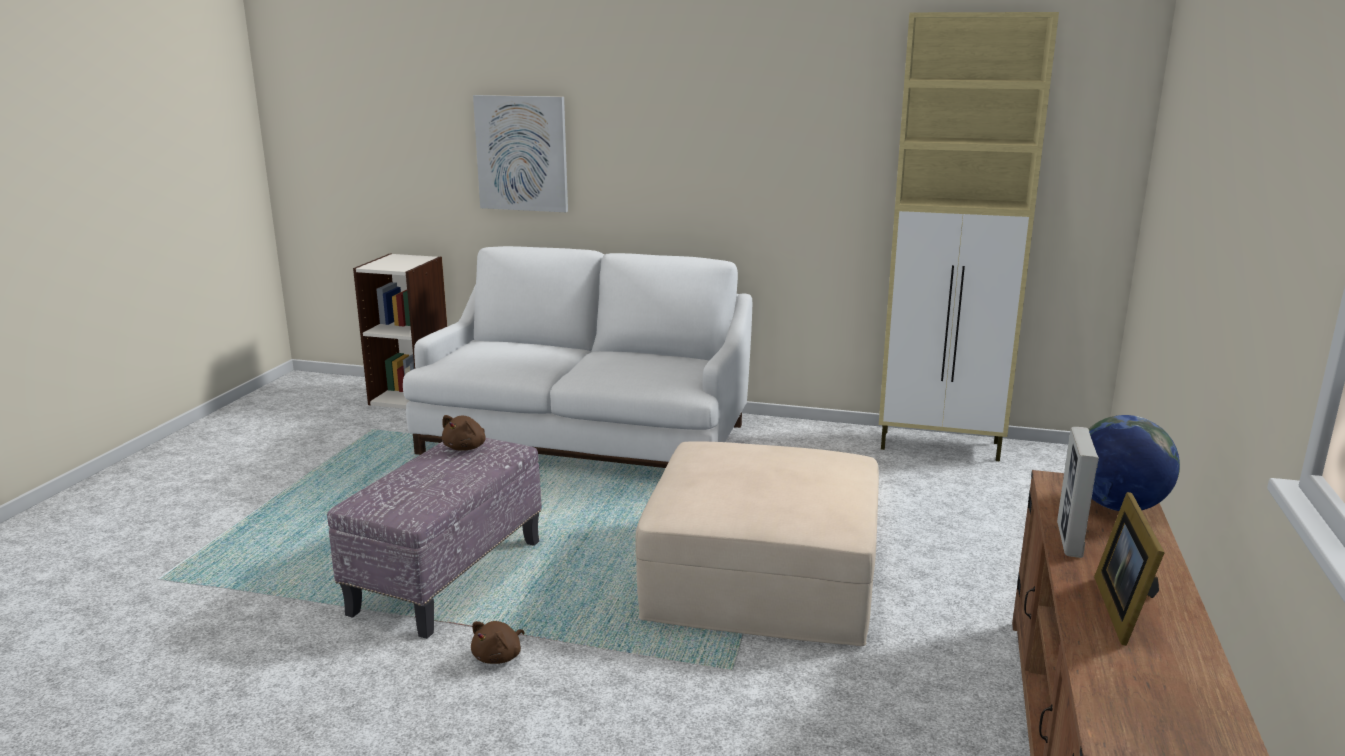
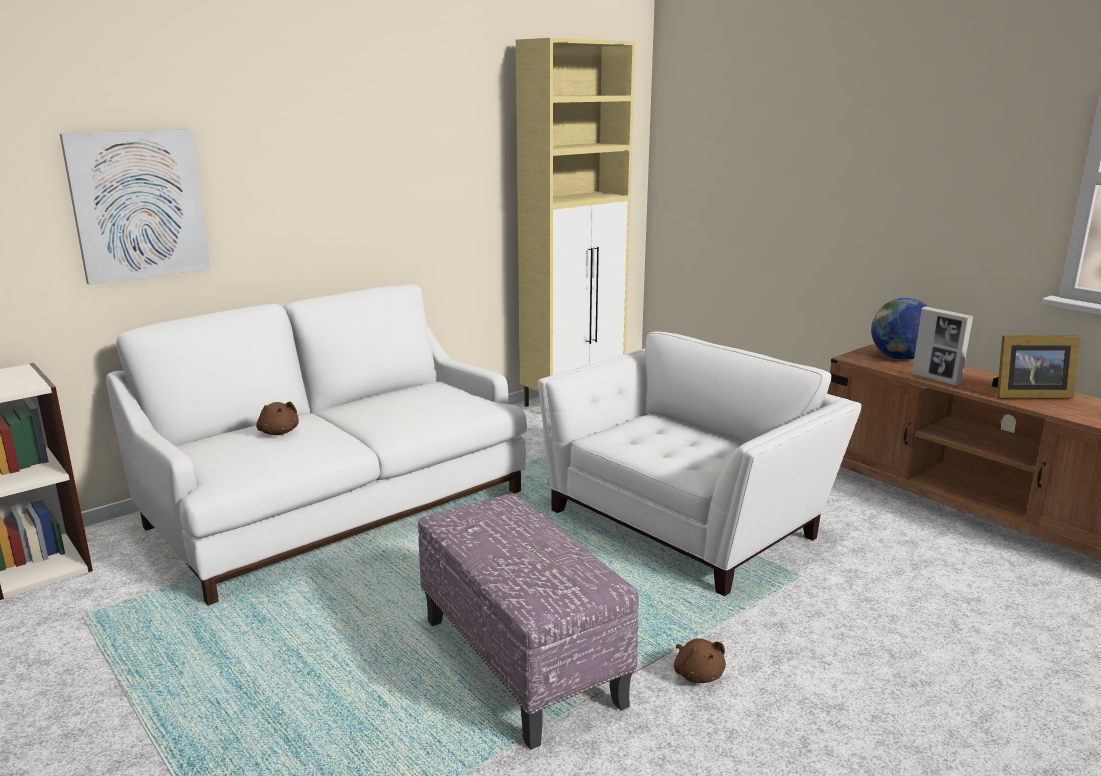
camera: 55 degrees left, 0 degrees up
(466, 447) = (478, 519): brown plush toy -> brown plush toy (279, 432)
(764, 578) = (687, 521): beige ottoman -> white armchair
(1125, 609) = (1027, 395): picture frame -> picture frame turned 45 degrees counterclockwise

